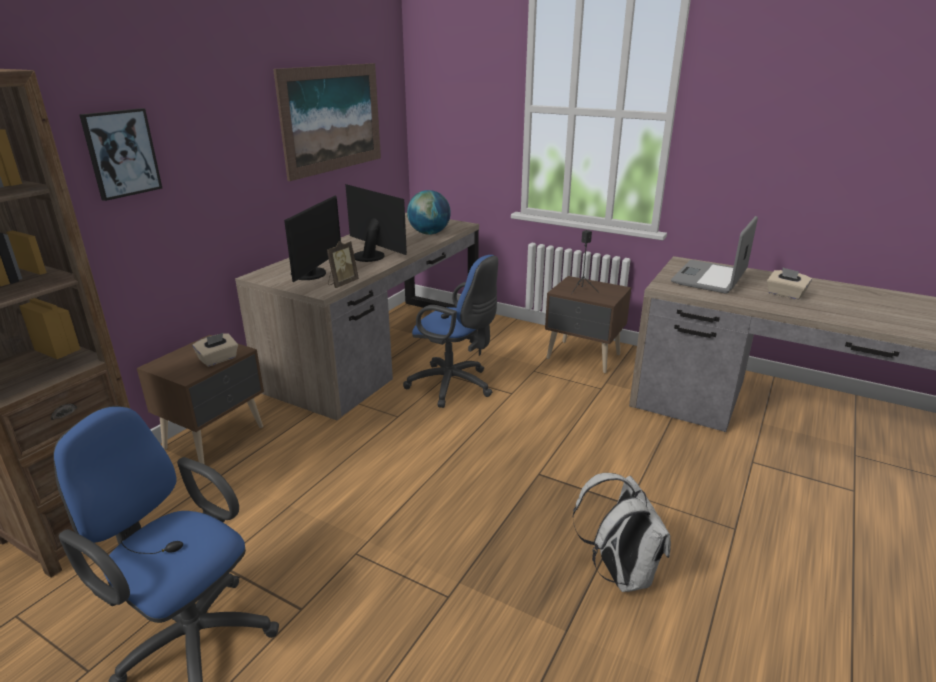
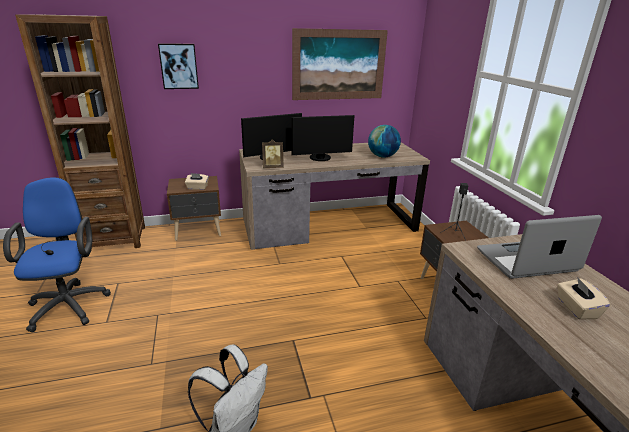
camera: 45 degrees right, 0 degrees up
(371, 255) = (321, 158): monitor -> monitor turned 75 degrees clockwise
(454, 386) = (334, 264): blue office chair -> none

